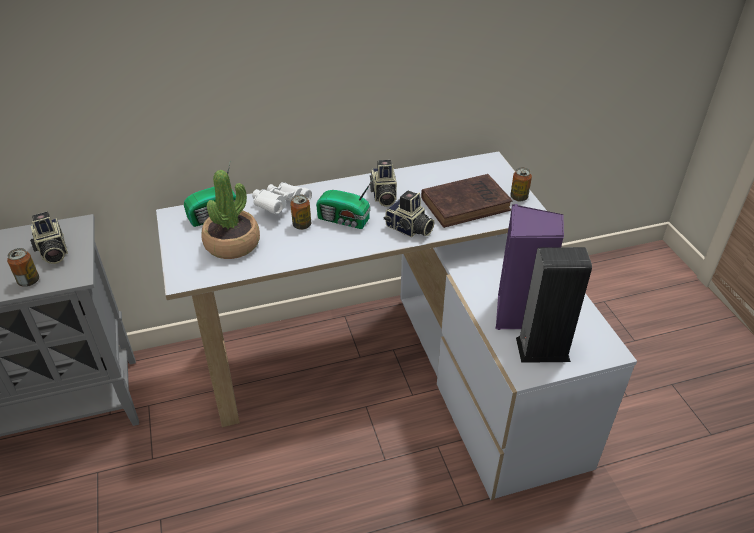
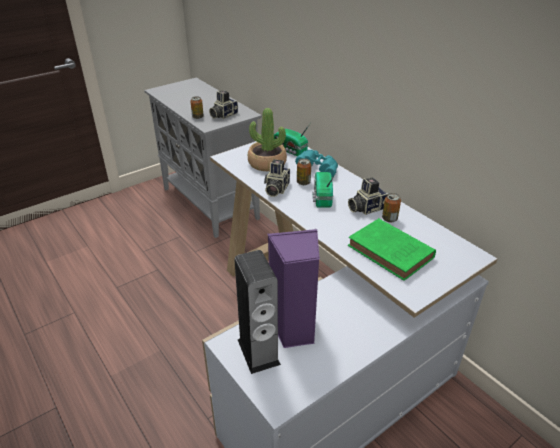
camera: 70 degrees right, 5 degrees down
(280, 206) = (318, 169): white binoculars -> turquoise binoculars
(409, 229) = (333, 228): camera -> camera (276, 189)
(467, 204) = (392, 253): brown book -> green book
(519, 197) = (429, 283): can -> can (389, 219)

